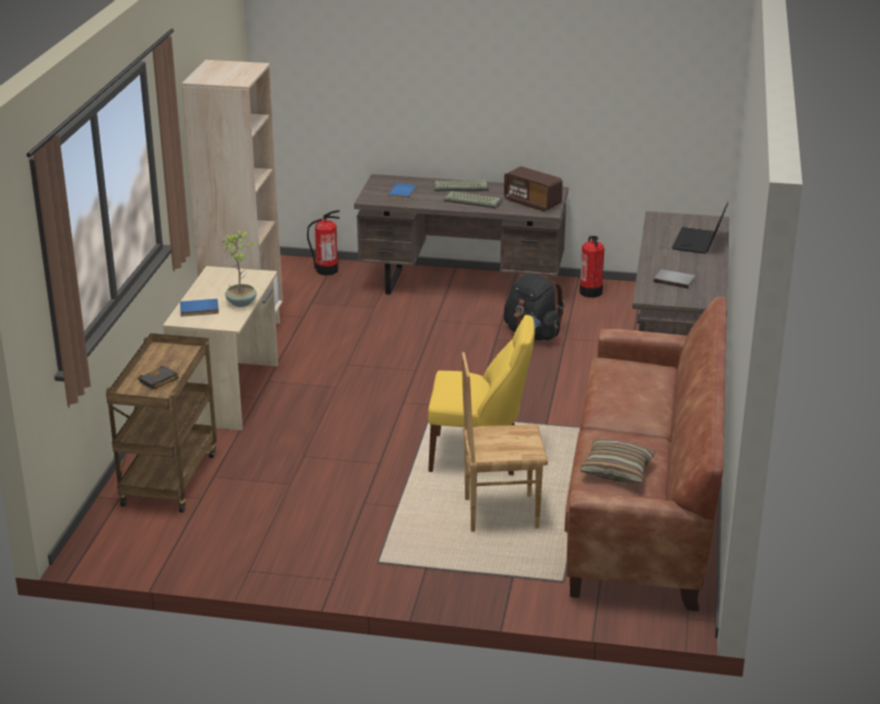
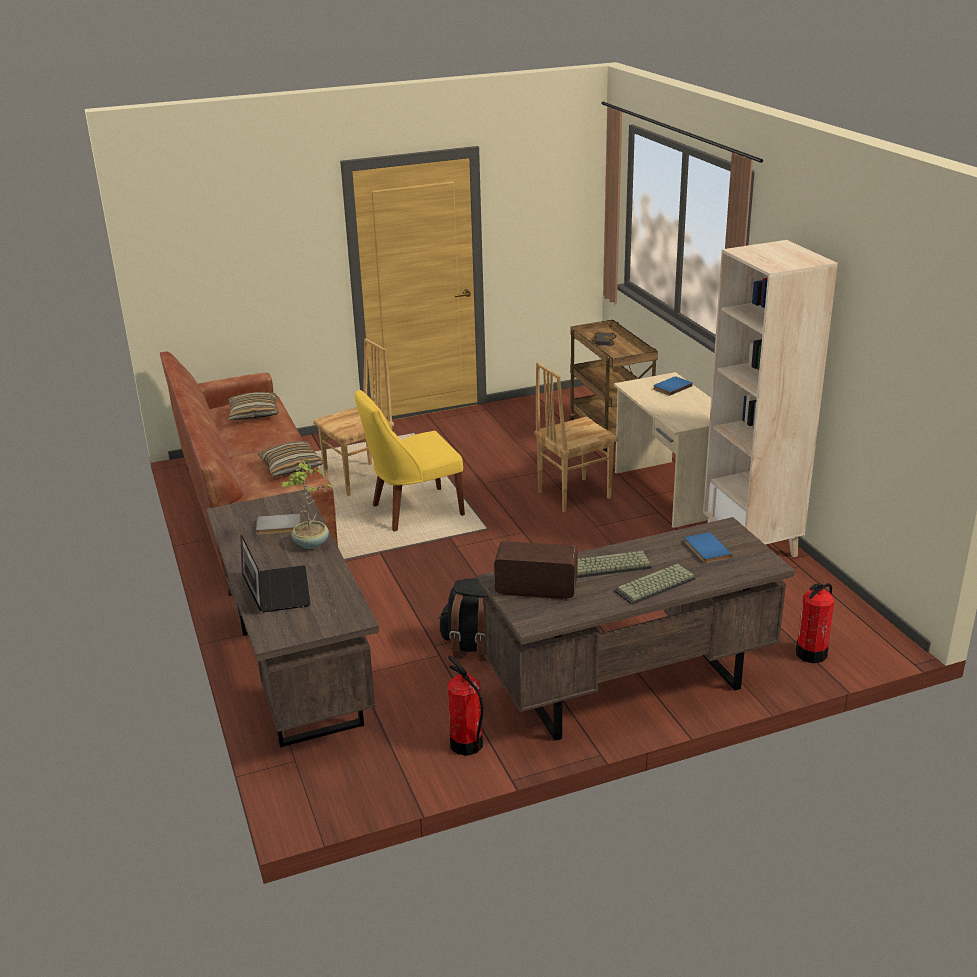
camera: 150 degrees right, 0 degrees up
(242, 302) = (651, 401): potted plant -> potted plant (311, 544)
(313, 421) = (573, 494): none -> brown chair
(616, 386) = (291, 466): none -> pillow

